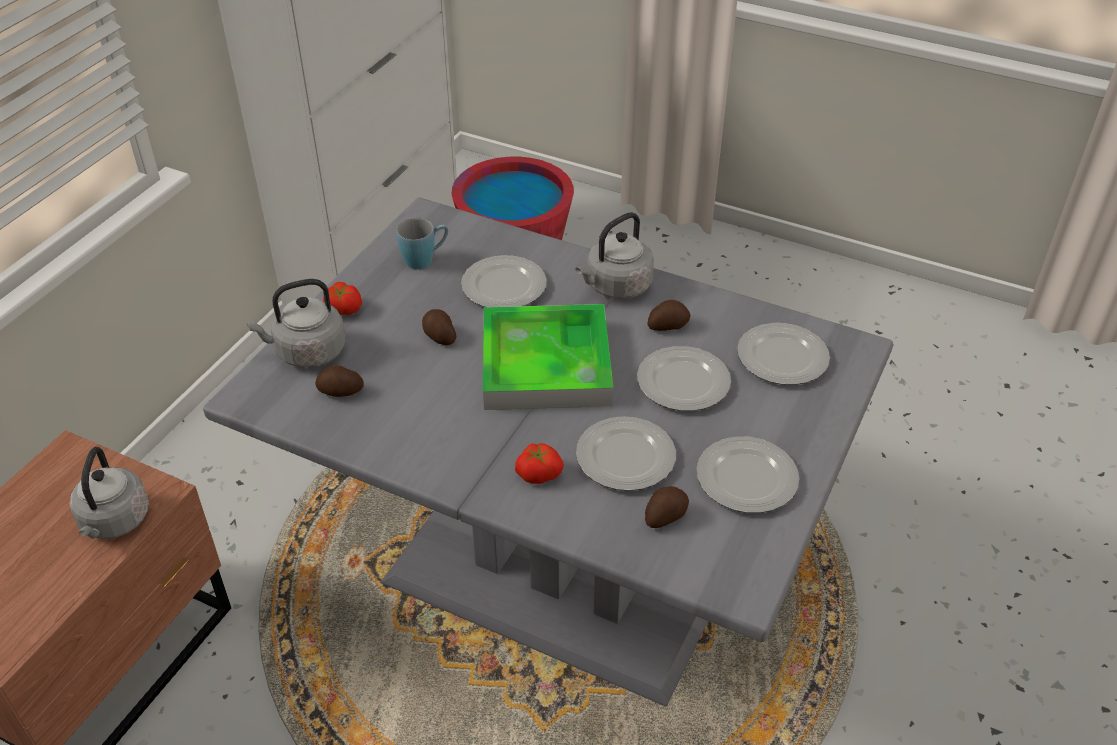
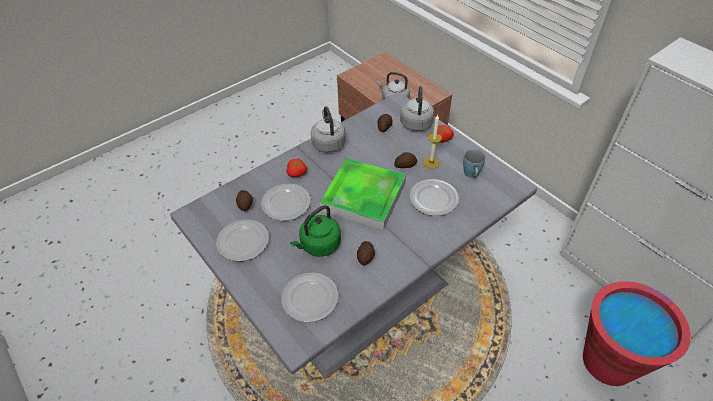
camera: 115 degrees right, 5 degrees up
(416, 308) = (431, 162): none -> candle
(616, 287) = (411, 246): grey kettle -> grey kettle (328, 143)
(684, 382) = (319, 245): plate -> green kettle

